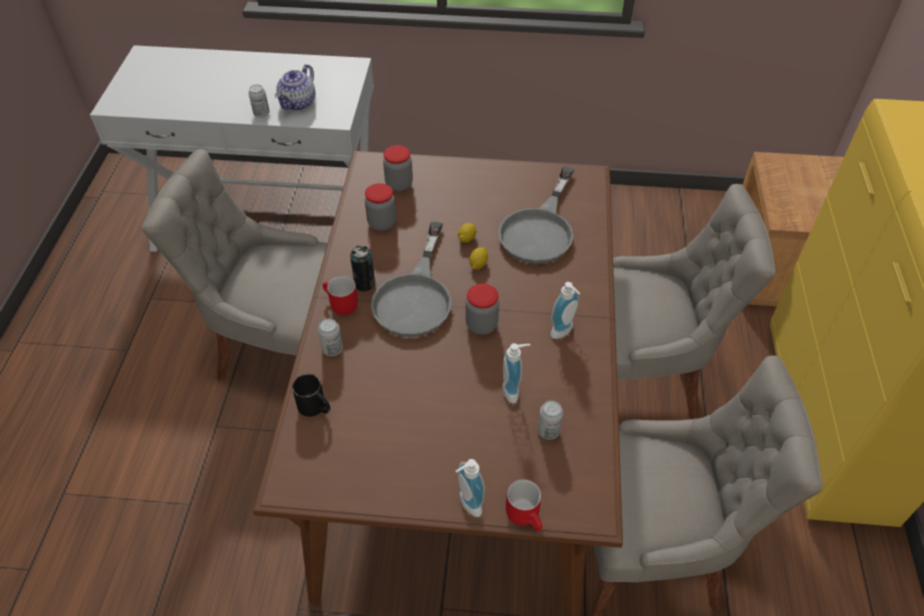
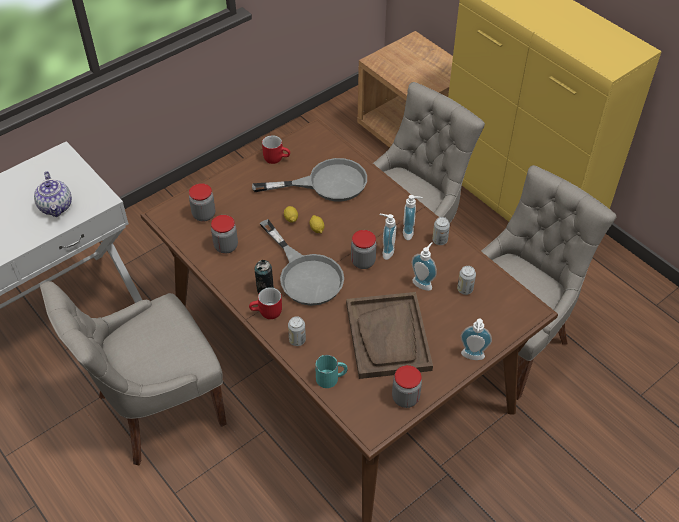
camera: 45 degrees left, 0 degrees up
(261, 113) = (38, 232): can -> can (439, 240)
(316, 407) = (331, 378): black mug -> turquoise mug
(353, 485) = (405, 398): none -> jar
(413, 414) = (388, 337): none -> brown tray
(516, 332) = (385, 251): none -> soap dispenser
(527, 515) = (504, 337): red mug -> red mug (276, 157)
(540, 229) = (326, 183): grey frying pan -> grey frying pan turned 75 degrees counterclockwise

